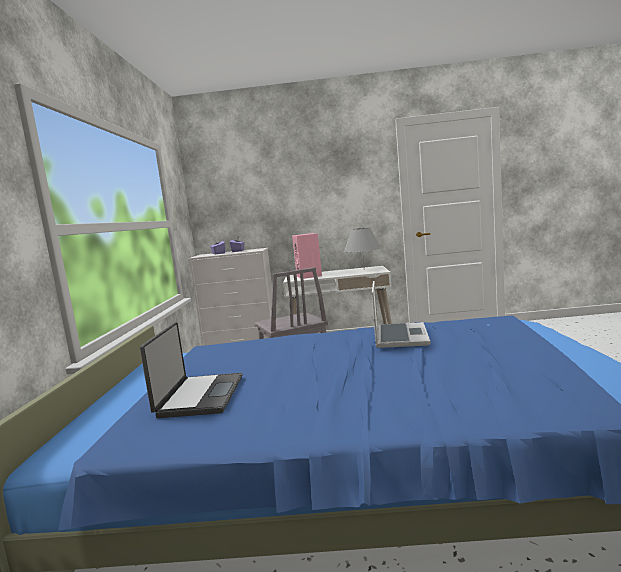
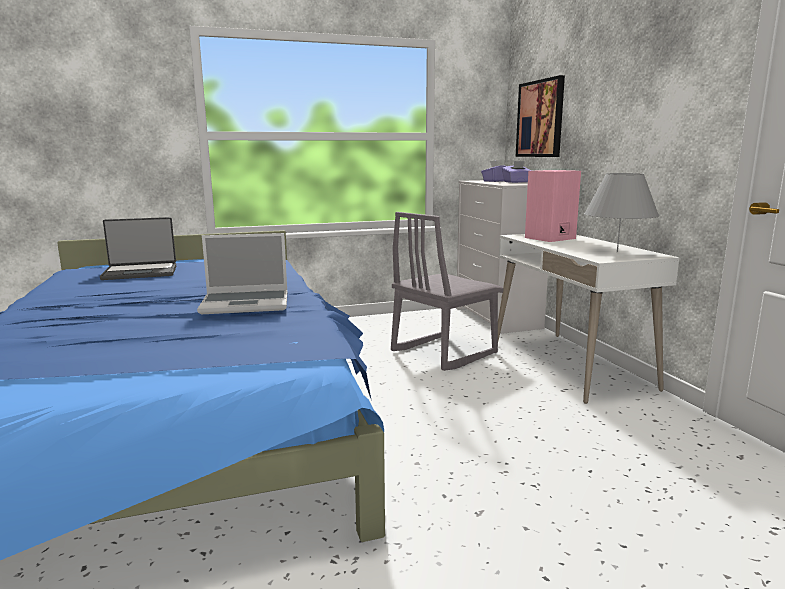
camera: 70 degrees right, 5 degrees up
(239, 207) = (540, 119): none -> picture

